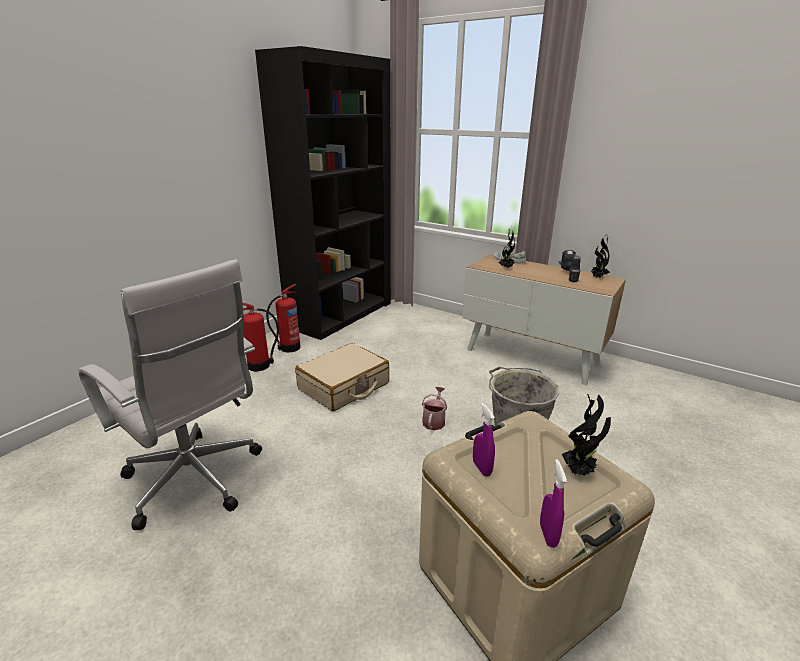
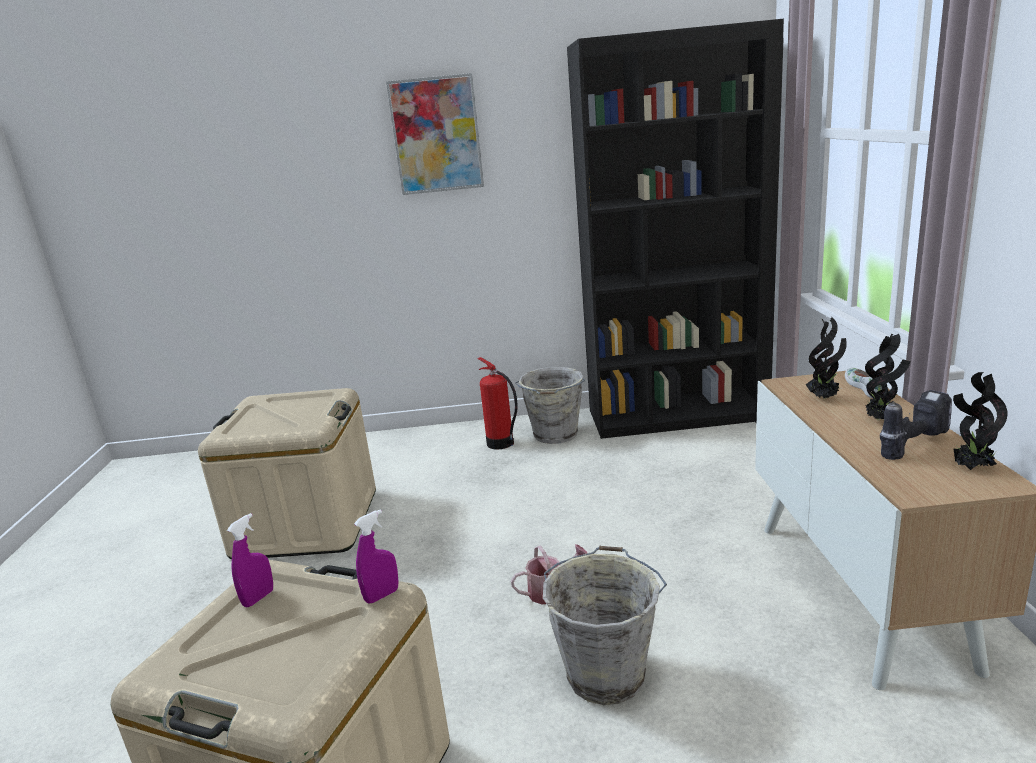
camera: 55 degrees right, 5 degrees down
(159, 110) = (436, 135): none -> picture
(197, 481) = (306, 523): white office chair -> beige storage box
(288, 348) = (555, 435): fire extinguisher -> grey bucket
(344, 386) = (533, 502): beige suitcase -> none
(548, 535) = (156, 677): purple spray bottle -> purple spray bottle (382, 595)
(579, 472) = (298, 666): potted plant -> potted plant (882, 420)

